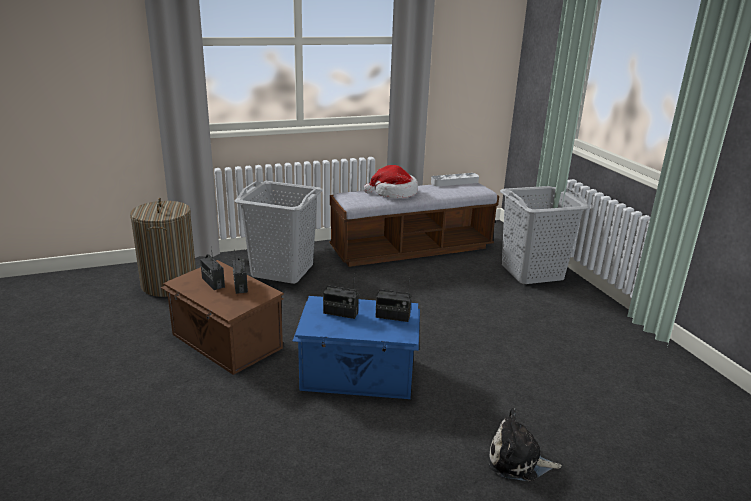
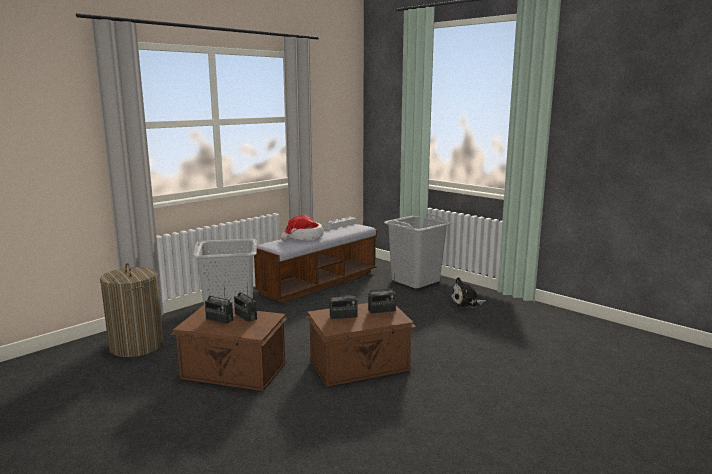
camera: 25 degrees left, 10 degrees down
(358, 375) = (360, 366): blue storage box -> brown storage box
(518, 461) = (509, 384): plush toy -> plush toy (467, 303)

